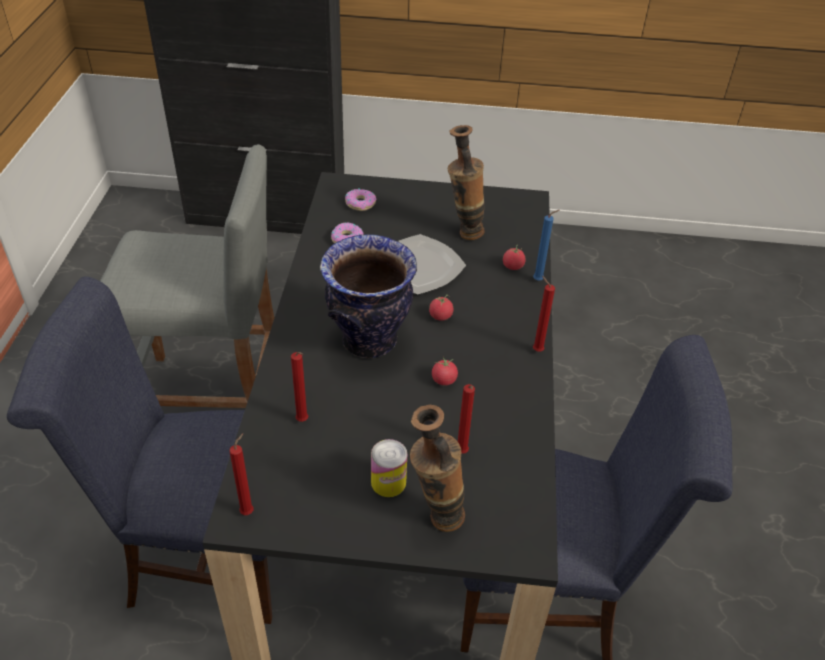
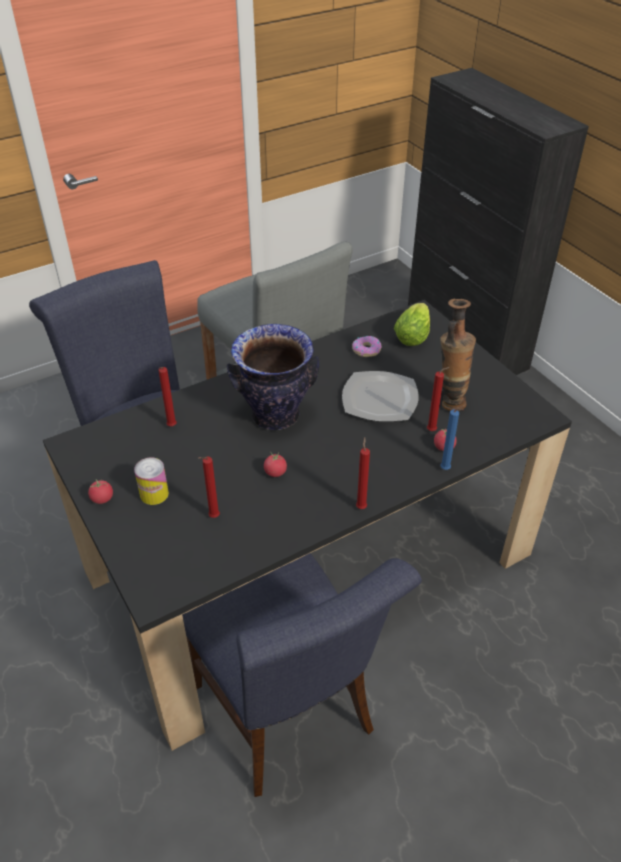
camera: 55 degrees right, 0 degrees up
(248, 511) = (79, 445): red candle -> red candle (433, 430)
(360, 203) = (413, 335): donut -> lettuce
(435, 519) = (141, 533): vase -> none
(440, 316) = (339, 437): tomato -> tomato (102, 498)

